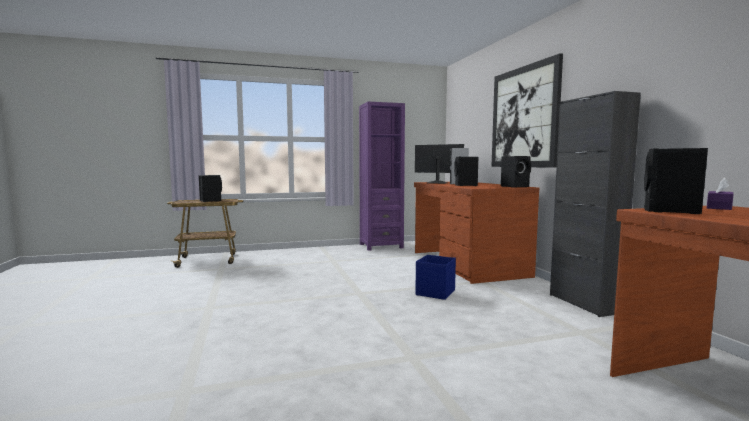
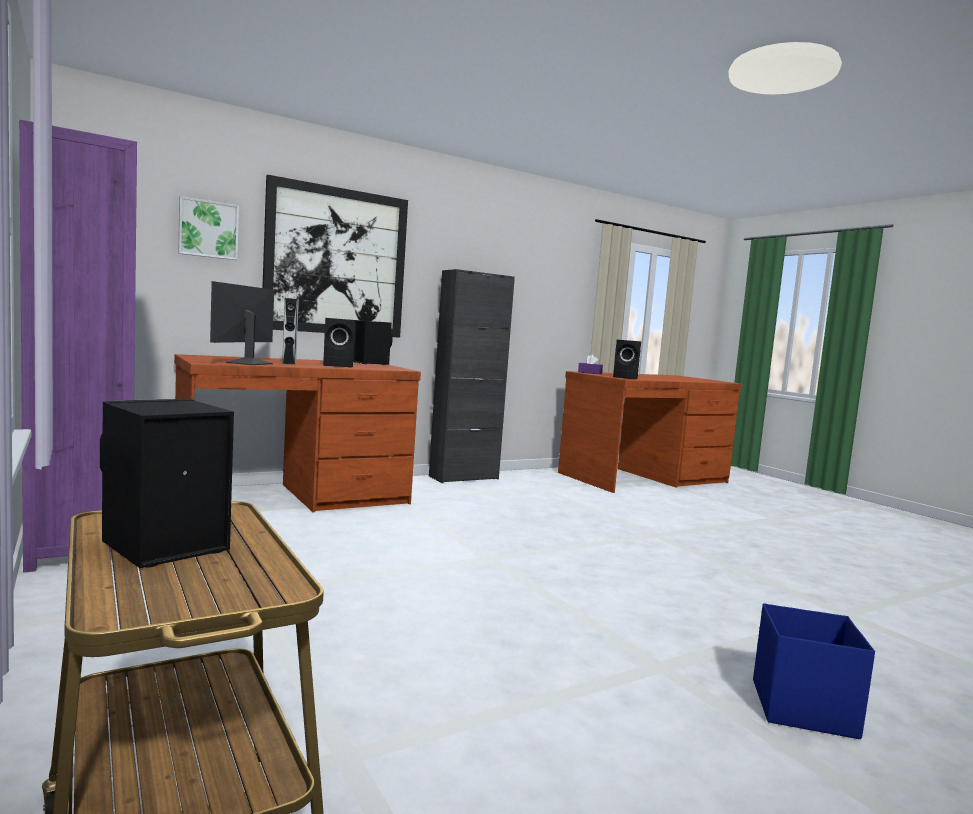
camera: 105 degrees left, 0 degrees up
(436, 292) = (460, 520): blue storage box -> blue storage box (801, 708)
(479, 116) = (208, 229): none -> picture

